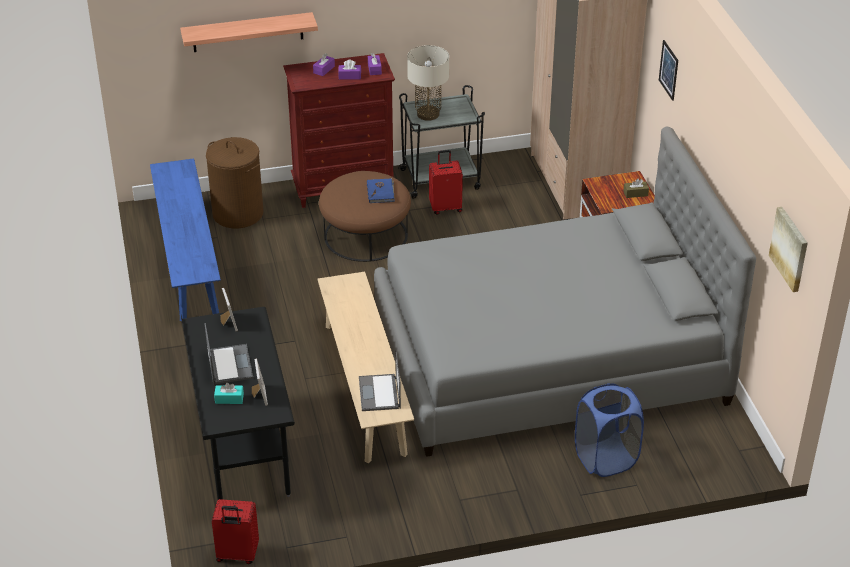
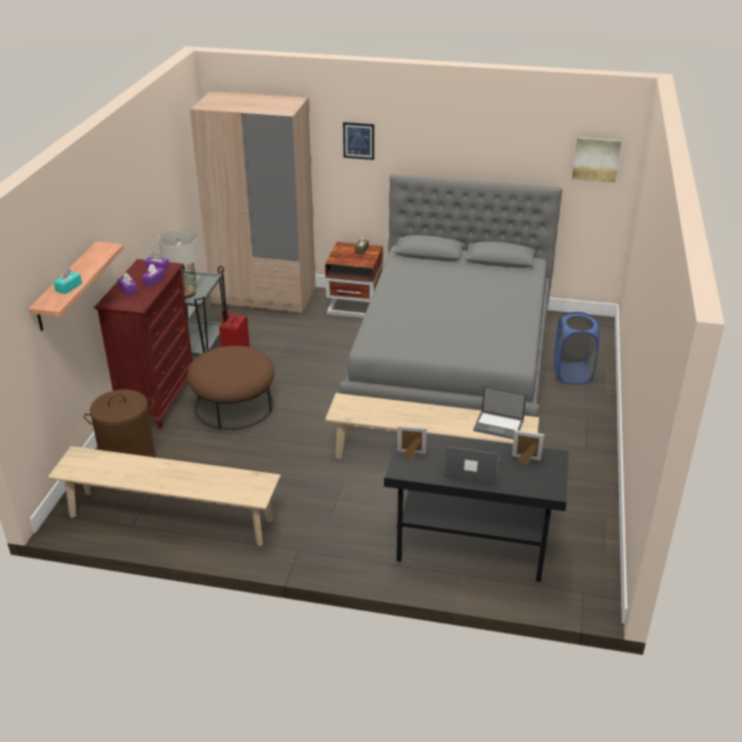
camera: 65 degrees left, 5 degrees down
(188, 260) = (171, 518): blue bench -> beige bench
(229, 399) = (521, 479): turquoise tissue box -> turquoise tissue box (69, 287)
(237, 555) = (602, 587): red suitcase -> none
(381, 192) = (239, 355): blue book -> none

